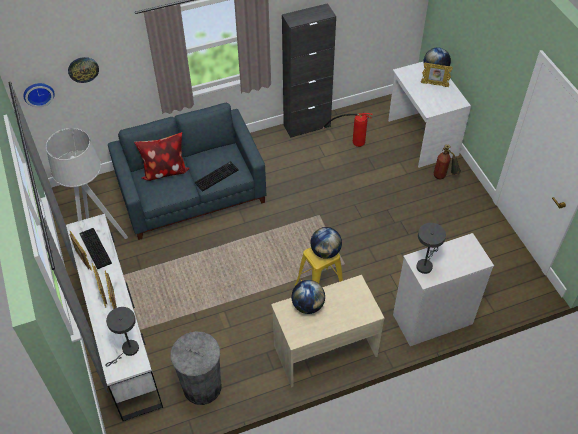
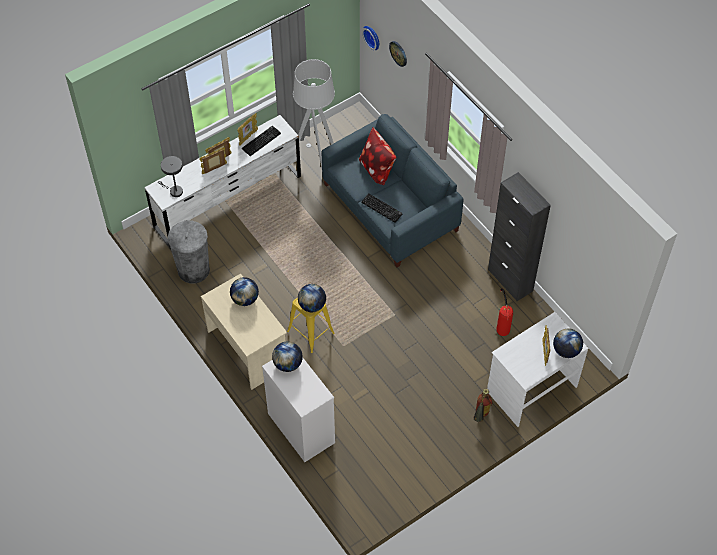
camera: 75 degrees right, 5 degrees up
(425, 264) = (288, 364): grey table lamp -> globe

